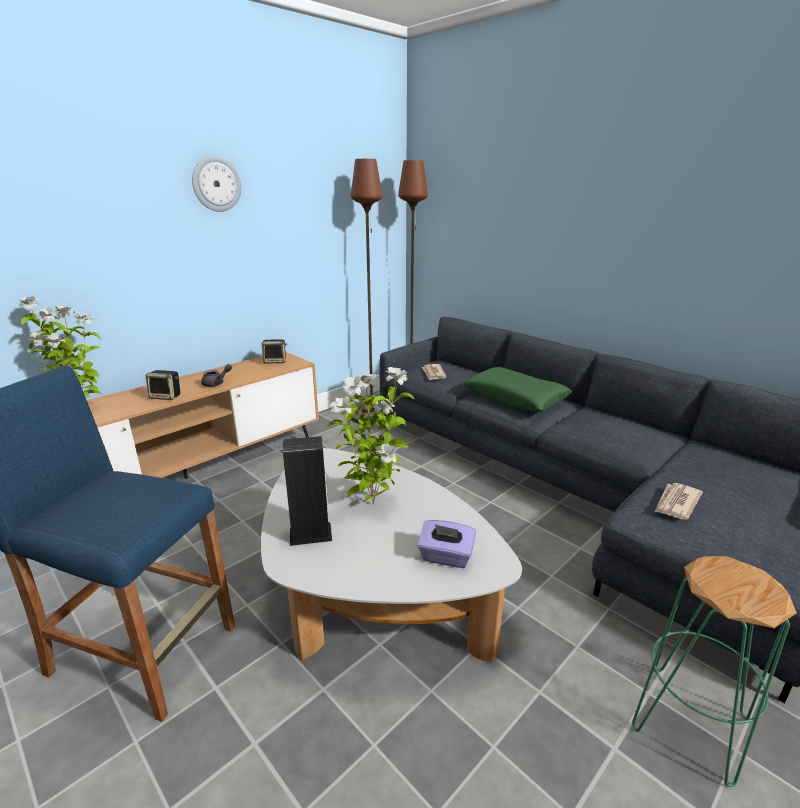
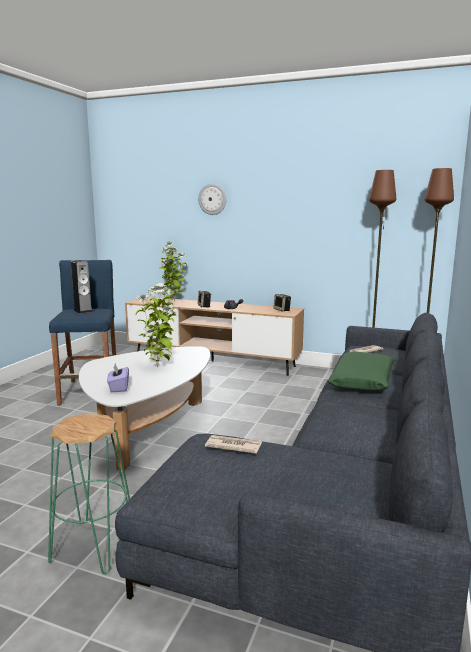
camera: 65 degrees right, 10 degrees down
(216, 184) = (275, 191): wall clock -> wall clock (212, 199)
(310, 534) = (122, 361): speaker -> speaker (83, 310)

